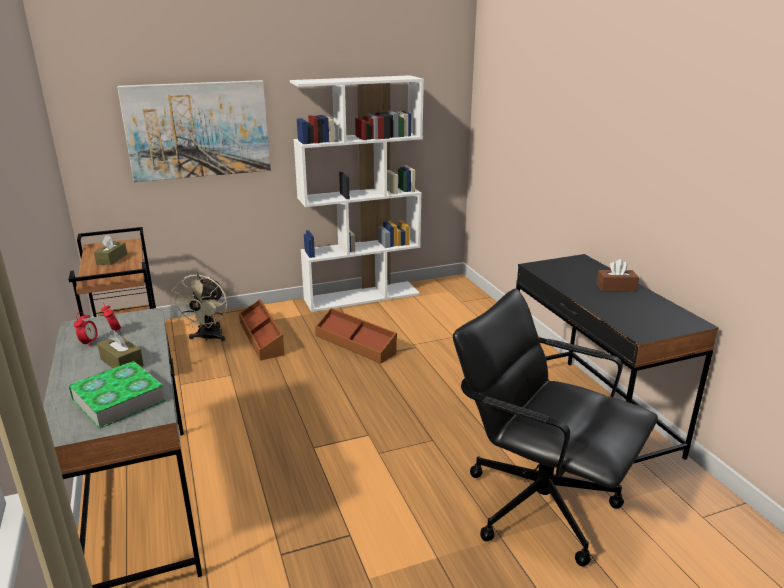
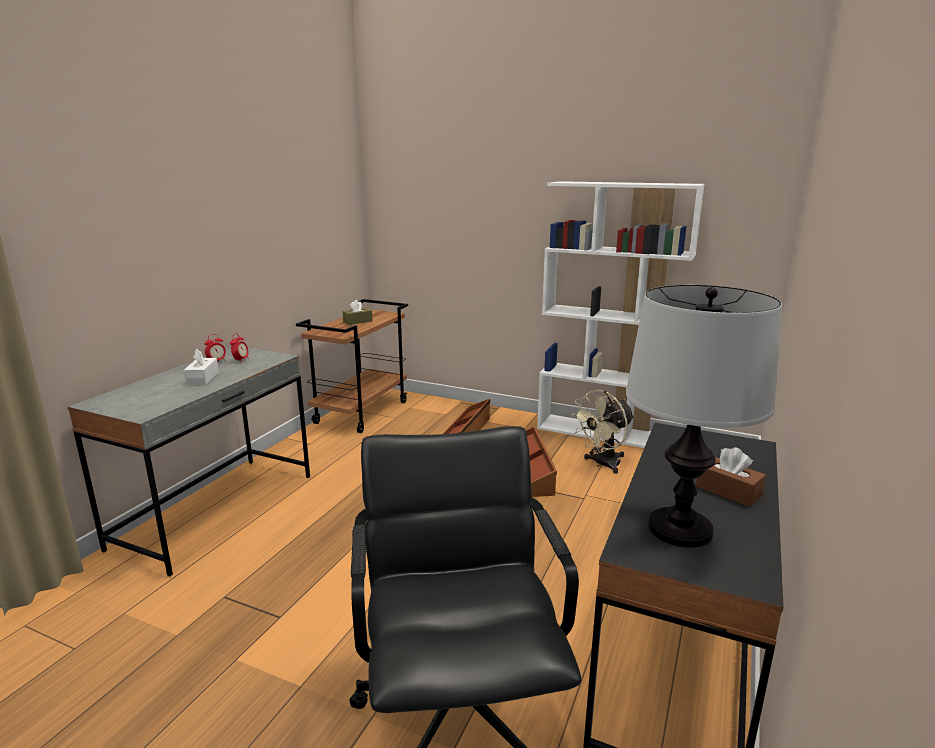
camera: 45 degrees right, 5 degrees down
(118, 400) = (152, 398): book -> none
(122, 362) = (202, 378): brown tissue box -> white tissue box
(198, 130) = (469, 224): picture -> none
(208, 338) = (429, 418): beige fan -> beige fan (602, 464)
(636, 314) = (680, 529): none -> table lamp

